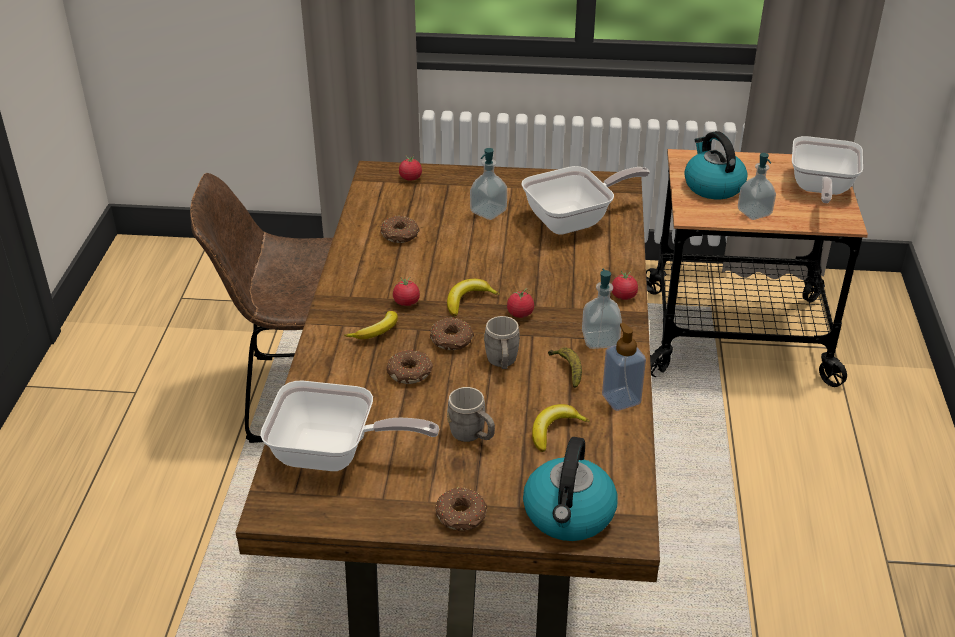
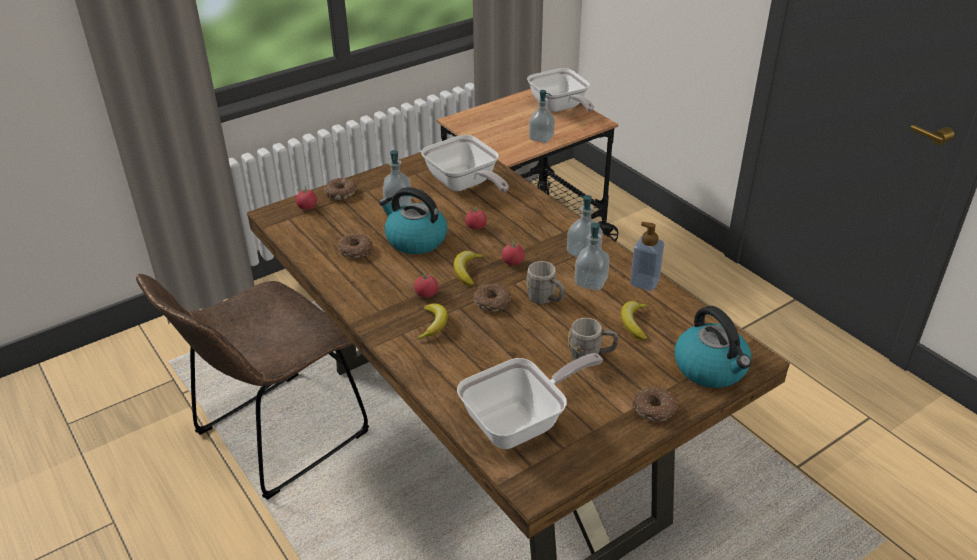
camera: 40 degrees left, 0 degrees up
(410, 372) = (495, 339): donut -> donut (341, 193)
(567, 370) = (590, 282): banana -> soap dispenser
(575, 220) = (464, 185): frying pan -> frying pan turned 120 degrees clockwise
(623, 296) = (560, 219): tomato -> tomato (476, 227)
(712, 186) = (496, 132): kettle -> kettle (415, 240)

